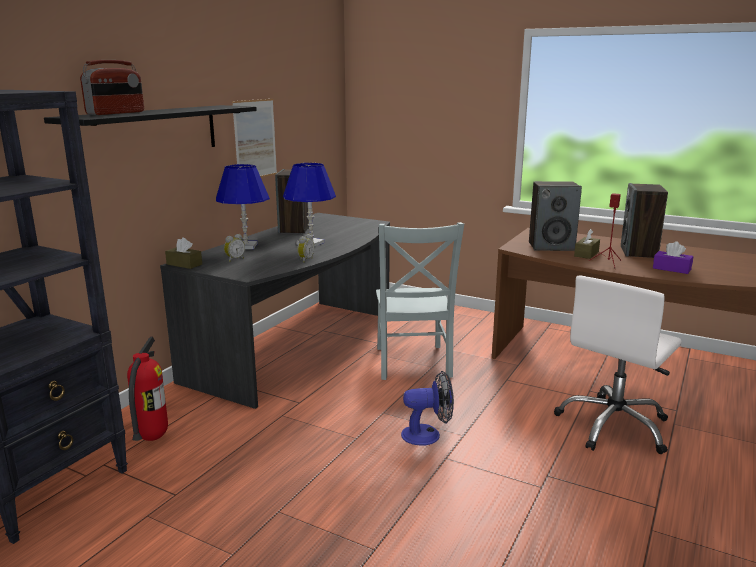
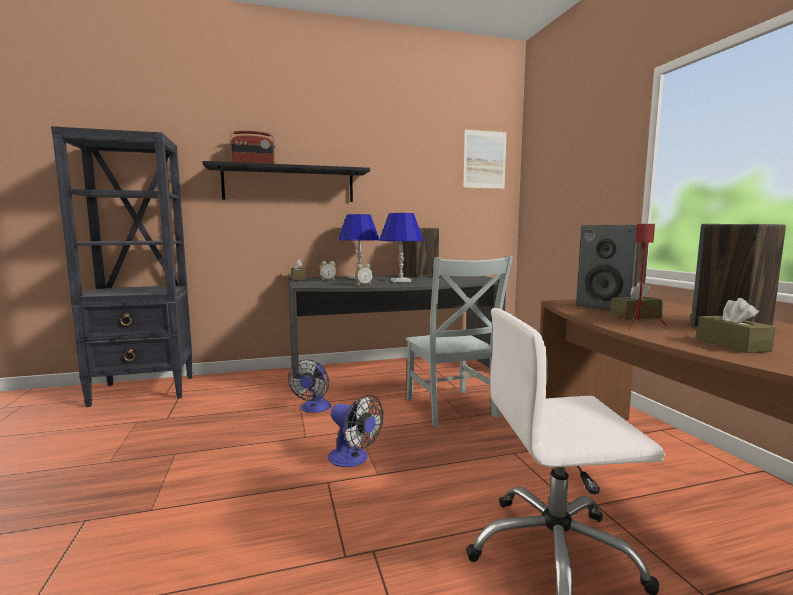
camera: 45 degrees right, 10 degrees down
(152, 438) = (223, 388): fire extinguisher -> none
(255, 139) = (398, 202): picture -> picture (484, 159)
(305, 413) = (314, 409): none -> fan
(412, 364) = (452, 409): grey chair -> grey chair turned 60 degrees counterclockwise
(671, 269) = (732, 345): purple tissue box -> brown tissue box

